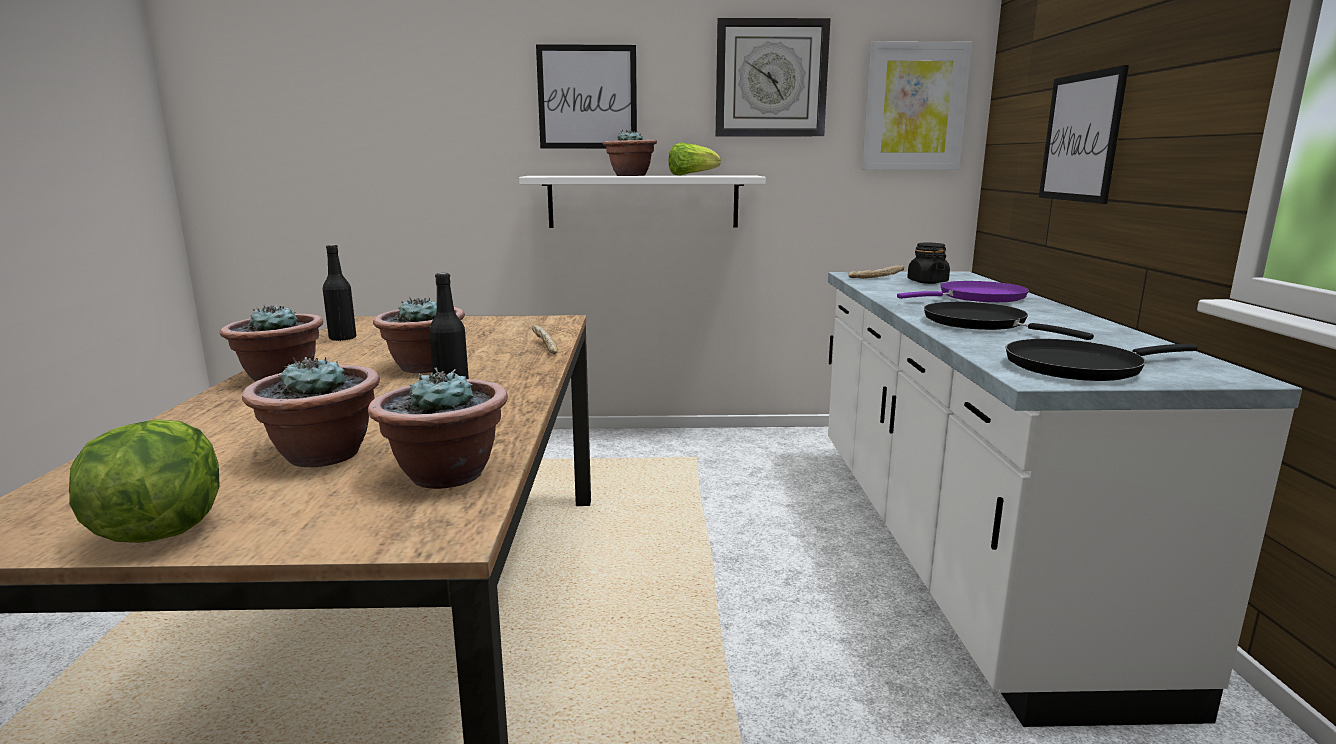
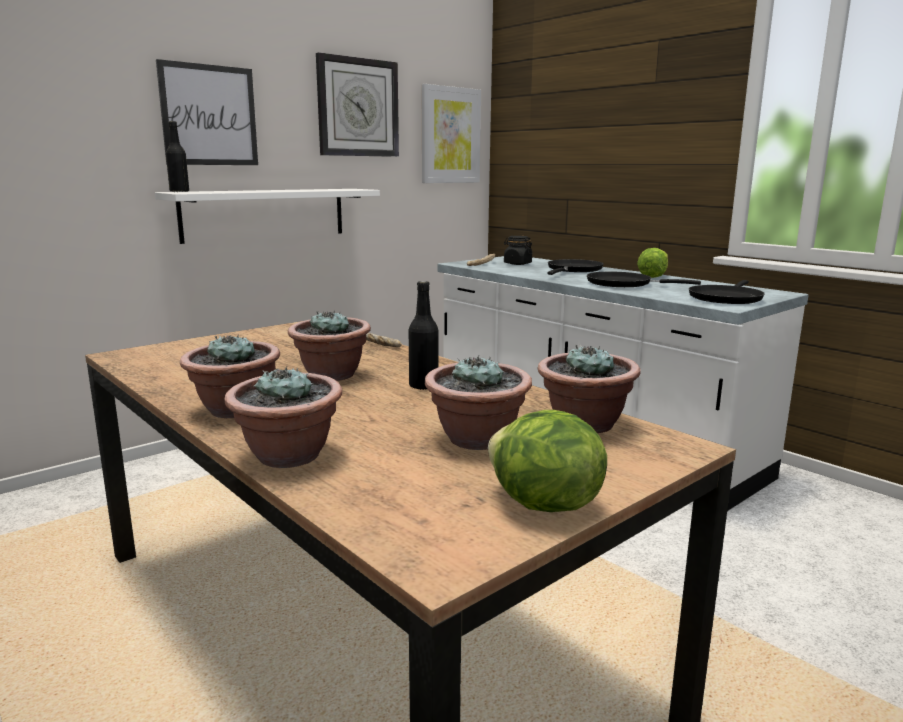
camera: 40 degrees left, 0 degrees up
(342, 338) = (165, 371): black bottle -> black bottle (179, 192)
(630, 175) = (266, 190): potted plant -> potted plant (288, 456)
(691, 175) = (309, 189): lettuce -> lettuce (653, 276)
(976, 297) = (573, 270): purple frying pan -> black frying pan
(1081, 137) = (592, 162): picture -> none

